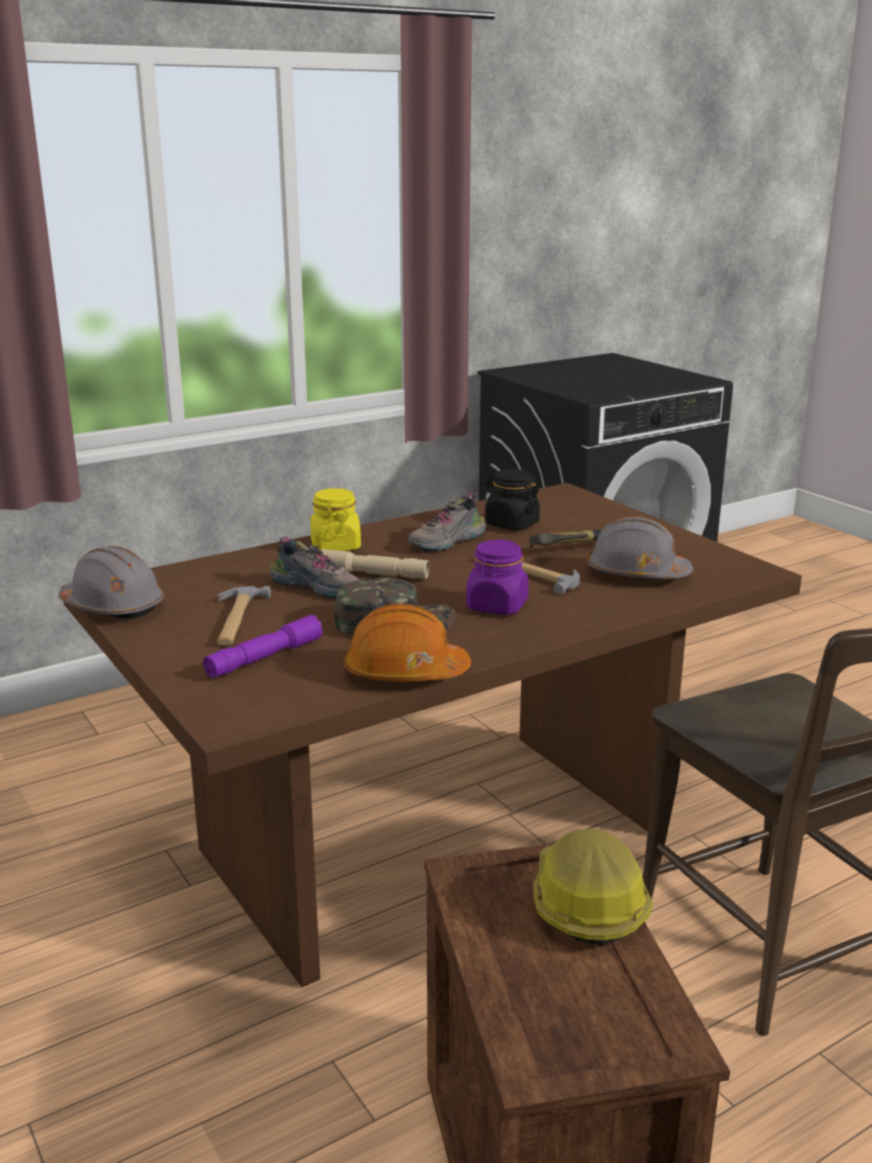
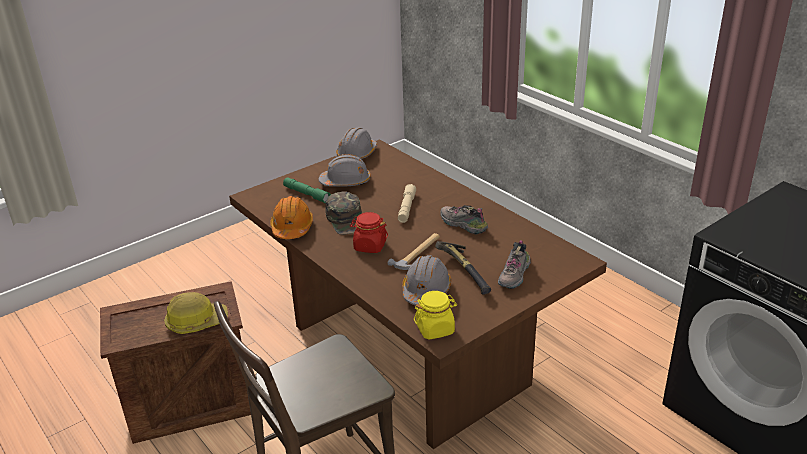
camera: 85 degrees right, 10 degrees up
(236, 620) = (346, 182): hammer -> grey hard hat
(264, 658) = (306, 194): purple flashlight -> green flashlight
(317, 587) = (386, 195): shoe -> shoe (514, 275)
(335, 546) = (446, 193): yellow jar -> yellow jar (435, 329)
(497, 606) = (369, 246): purple jar -> red jar
(511, 524) = (502, 244): black jar -> none

